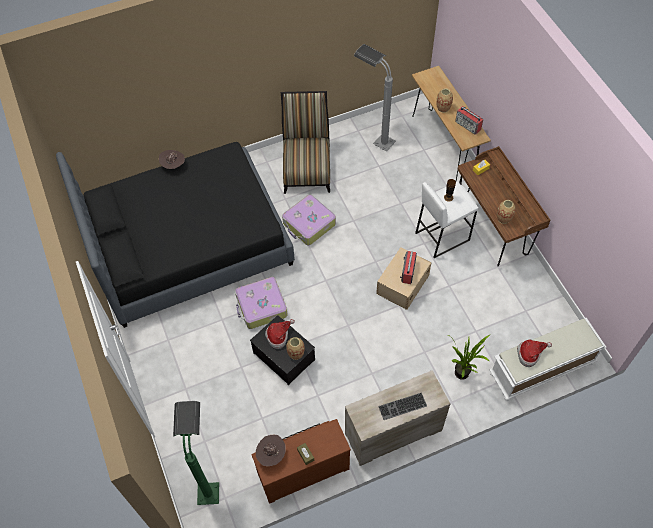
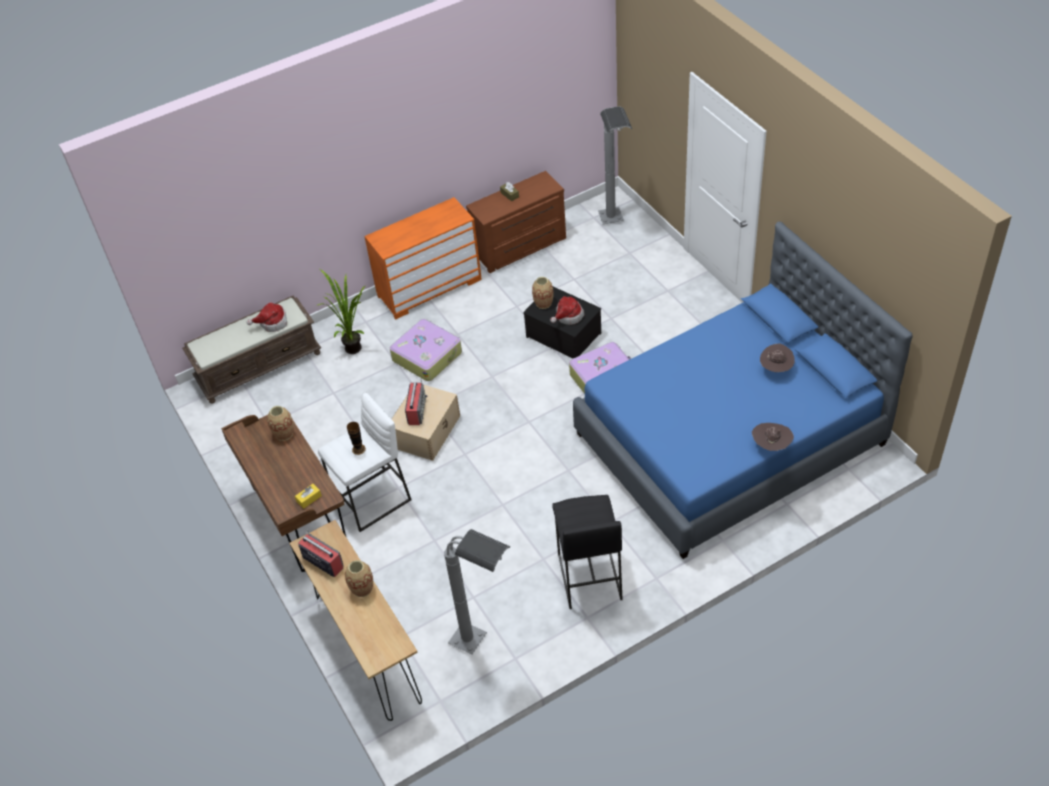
camera: 175 degrees right, 10 degrees down
(189, 244) = (729, 439): black bed -> blue bed
(208, 479) = (615, 227): green floor lamp -> grey floor lamp
(271, 454) = (544, 190): brown hat -> brown hat (776, 368)
(307, 168) = (588, 577): chair -> black stool
(309, 224) = (566, 489): suitcase -> suitcase (427, 356)
(393, 433) = (429, 287): beige dresser -> orange dresser
(402, 407) = (414, 226): keyboard -> none
(541, 369) = (259, 366): white bench -> brown bench

